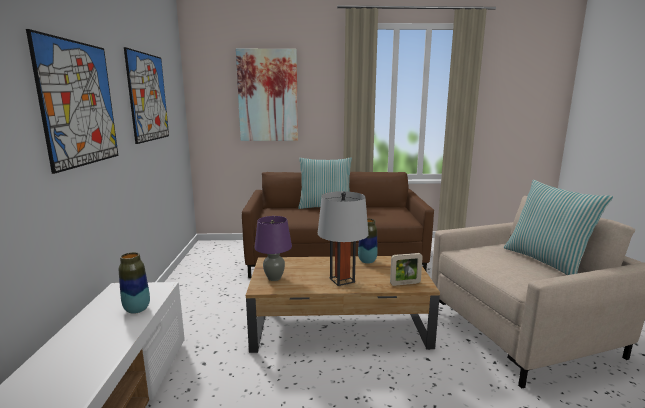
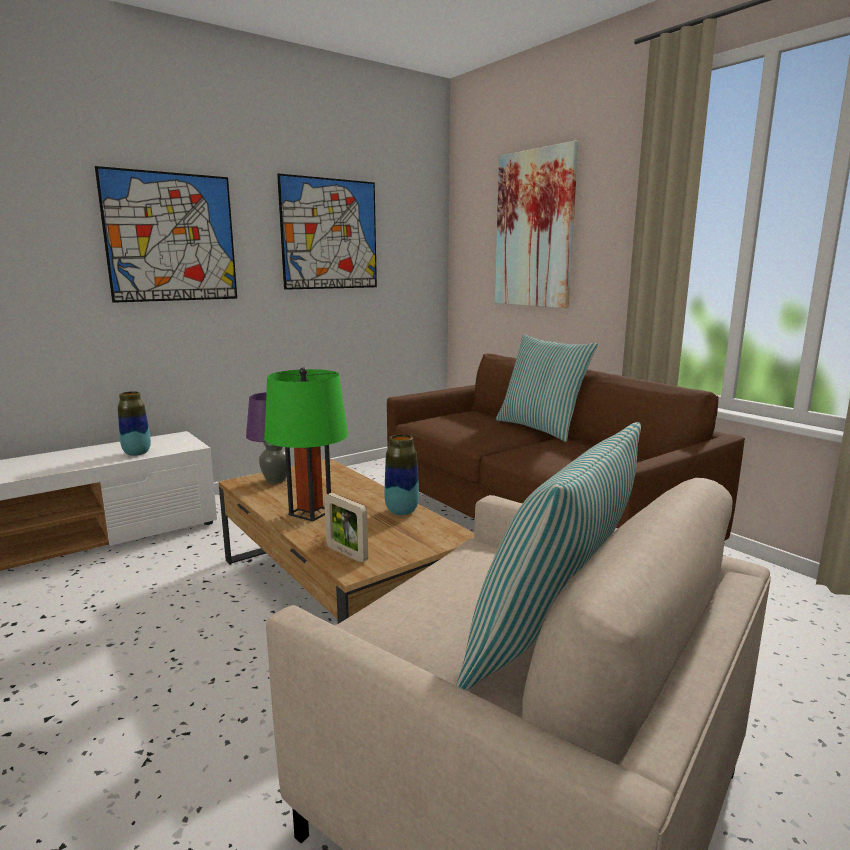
camera: 55 degrees right, 0 degrees up
(342, 280) = (310, 513): grey table lamp -> green table lamp

